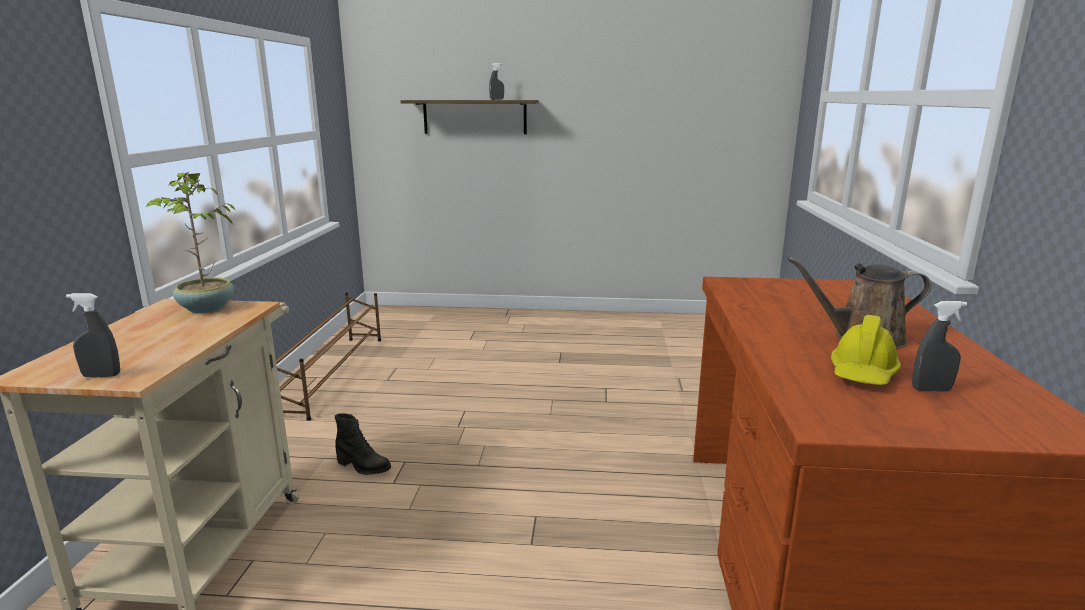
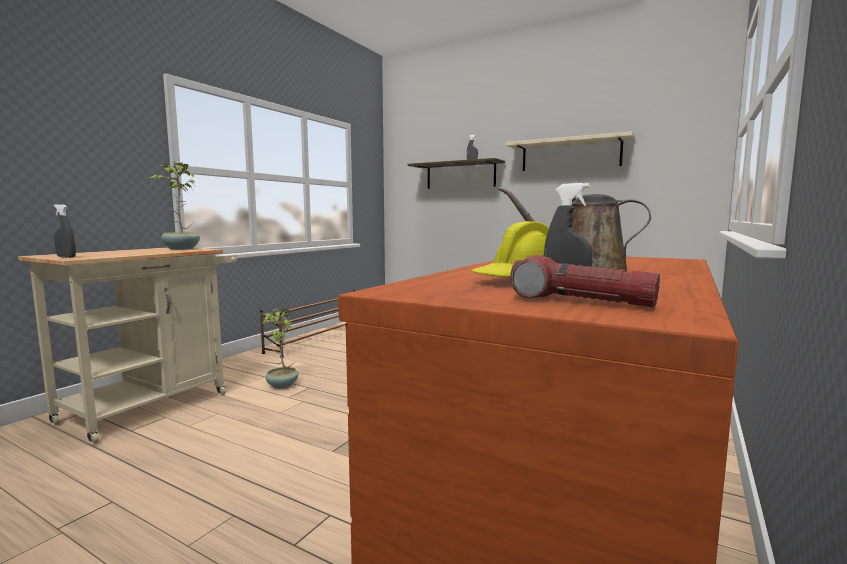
camera: 25 degrees right, 10 degrees down
(363, 467) = (281, 385): black boot -> potted plant
(624, 97) = (570, 154): none -> beige shelf
(982, 414) = (579, 301): none -> flashlight

